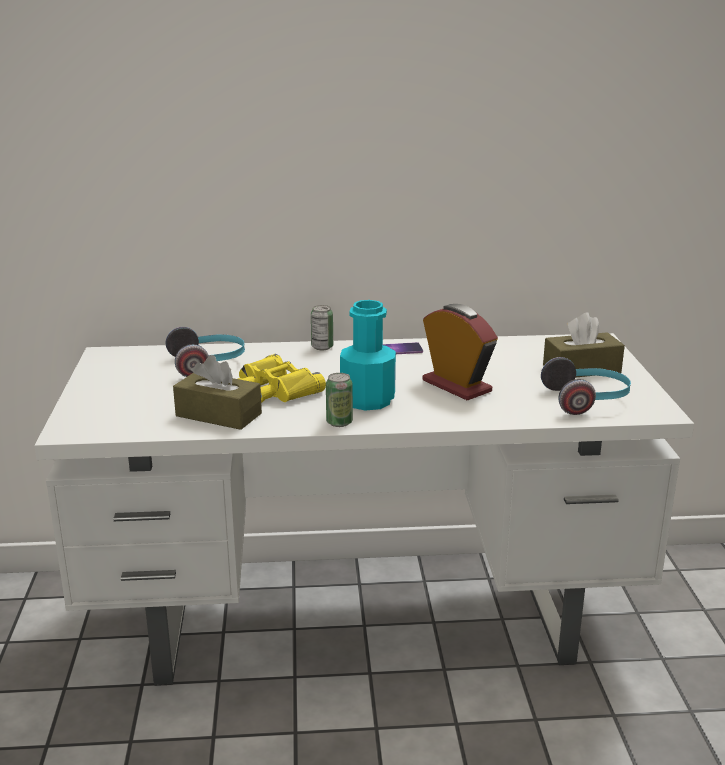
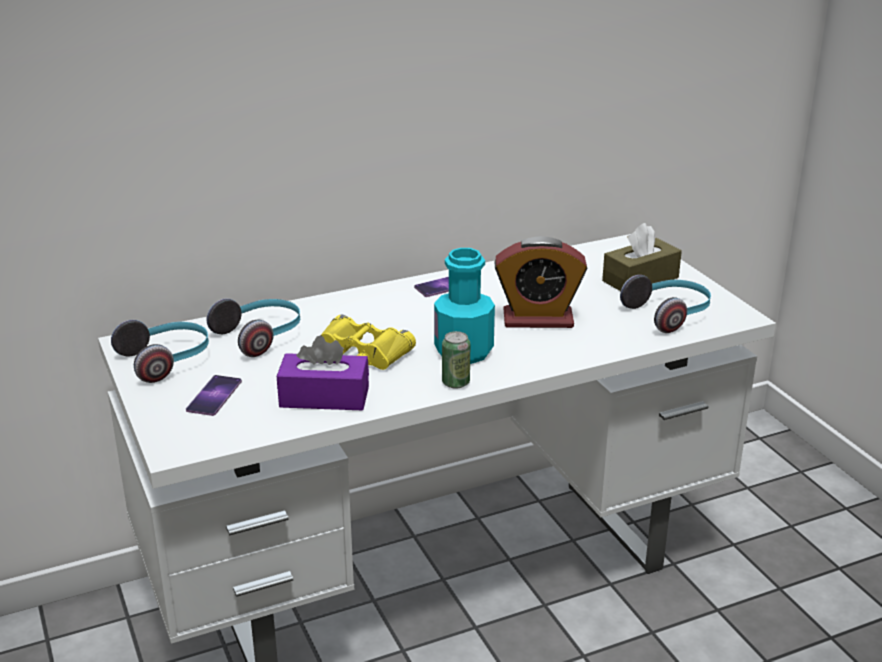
camera: 20 degrees left, 5 degrees up
(121, 370) = (167, 361): none -> headphones
(133, 399) = (214, 395): none -> phone
(218, 415) = (324, 397): brown tissue box -> purple tissue box
(322, 347) = (367, 295): can -> none
(456, 386) = (538, 319): alarm clock -> alarm clock turned 150 degrees clockwise

